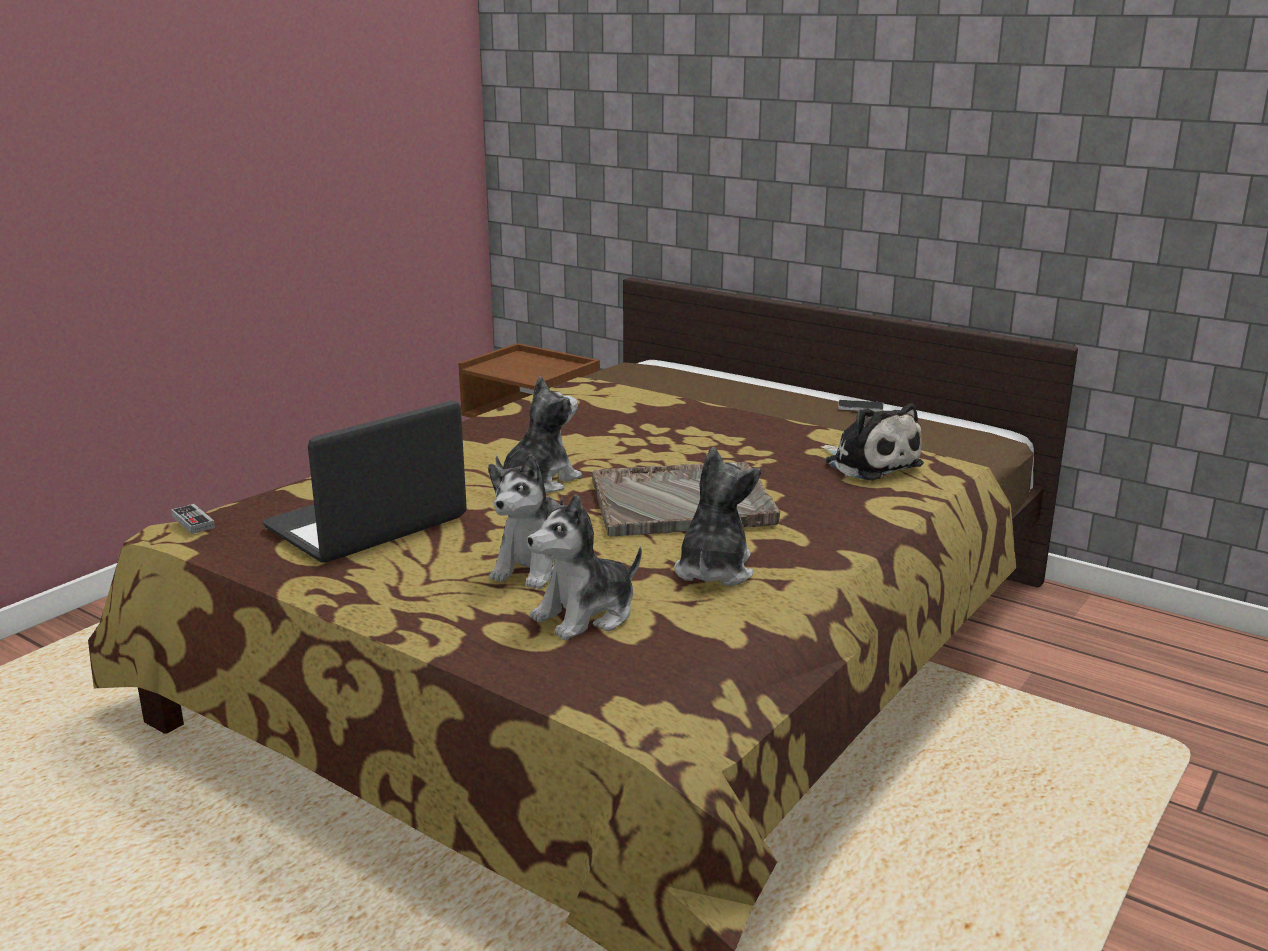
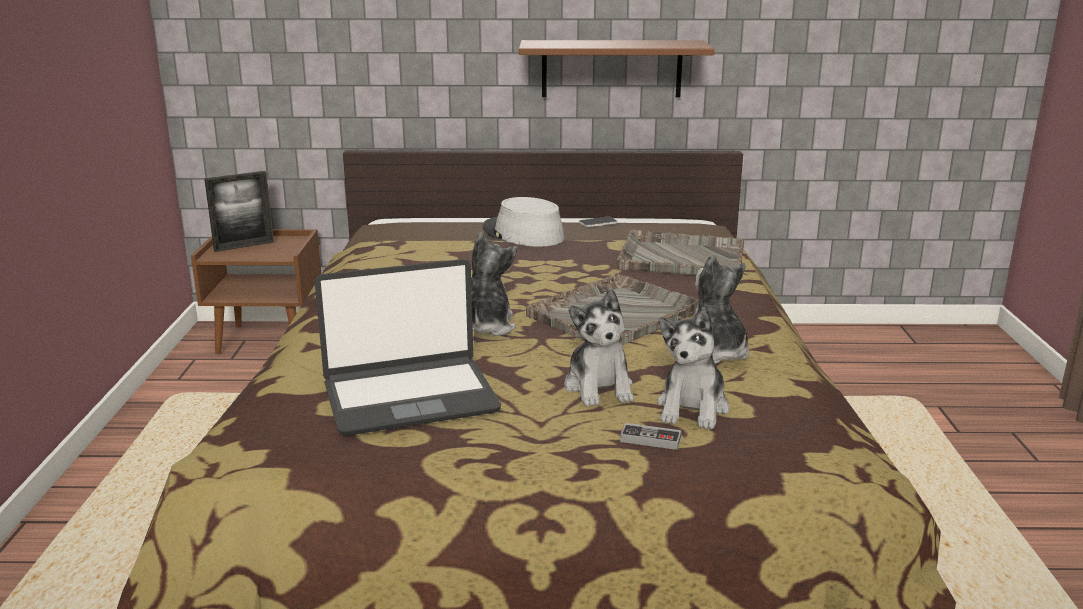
camera: 35 degrees left, 0 degrees up
(193, 522) = (237, 444): game controller -> game controller (650, 439)
(367, 525) = (410, 397): laptop -> laptop turned 120 degrees counterclockwise
(520, 364) = (244, 246): none -> picture frame
(742, 401) = (522, 234): none -> grey hat
(870, 463) = (680, 257): plush toy -> grey tray
(919, 215) = (611, 68): none -> brown shelf

